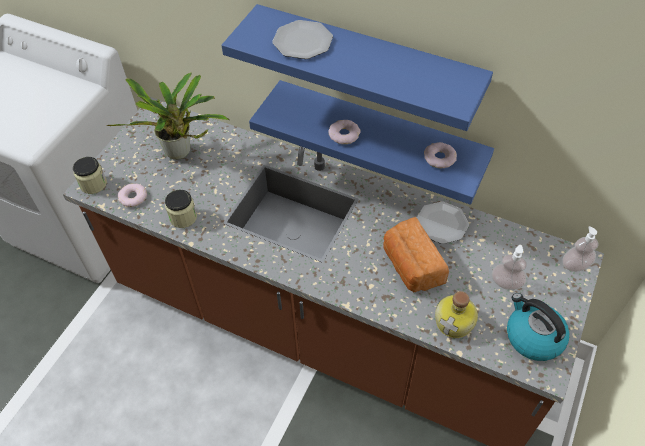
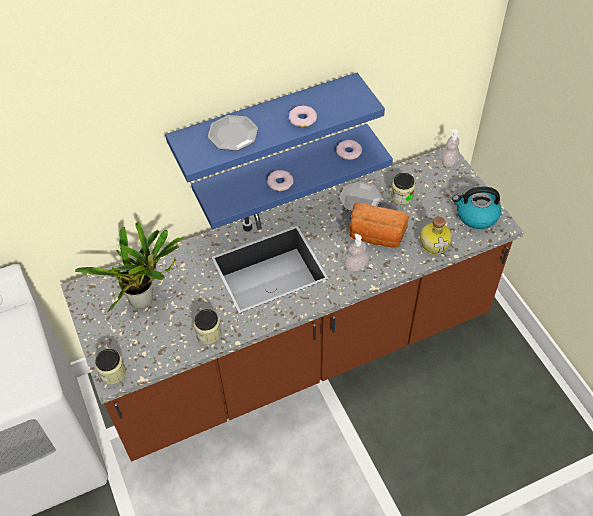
camera: 50 degrees left, 0 degrees up
(133, 197) = (155, 354): donut -> donut (302, 119)
(483, 254) = (402, 196): none -> jar
(506, 283) = (431, 200): soap dispenser -> soap dispenser (356, 266)

